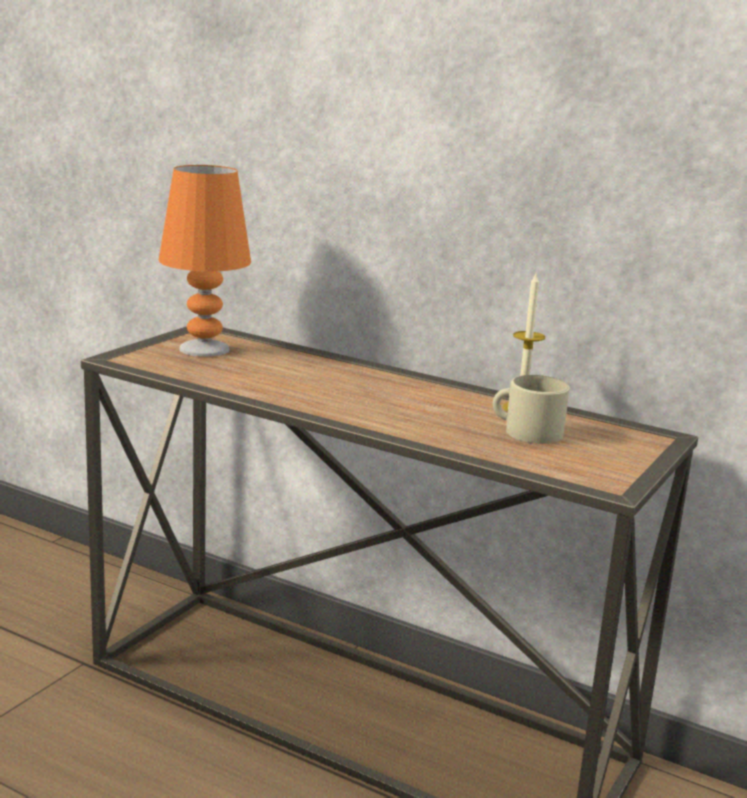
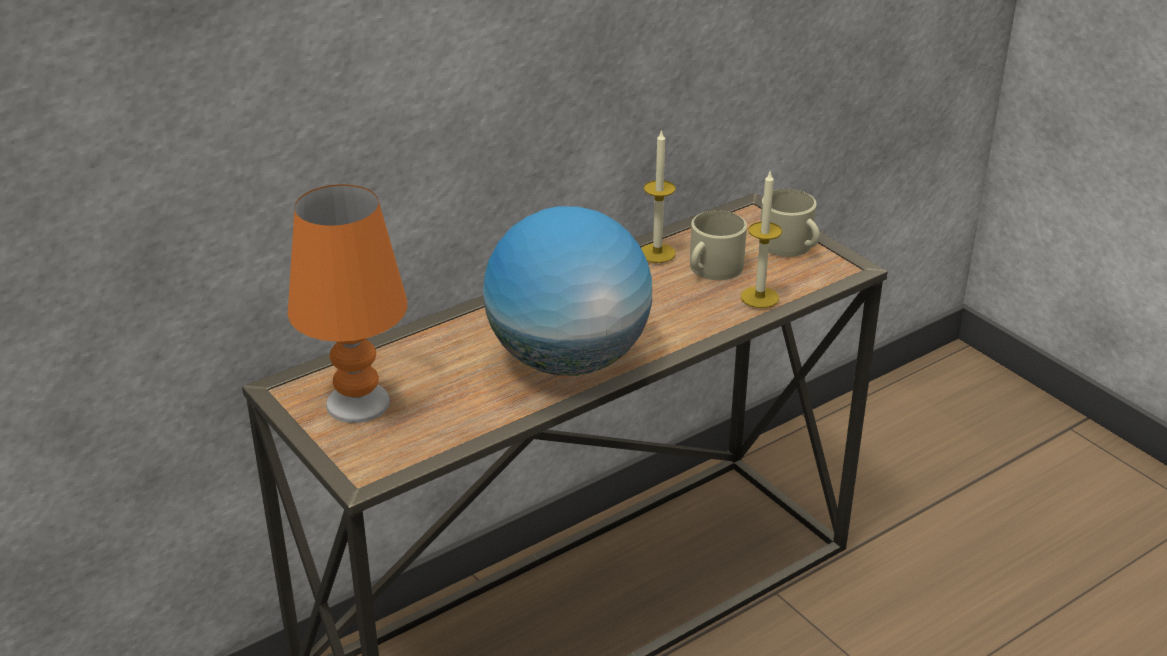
camera: 65 degrees left, 15 degrees up
(315, 395) = (568, 359): none -> globe
(498, 452) = (759, 297): none -> candle
(614, 457) = (790, 246): none -> beige mug

